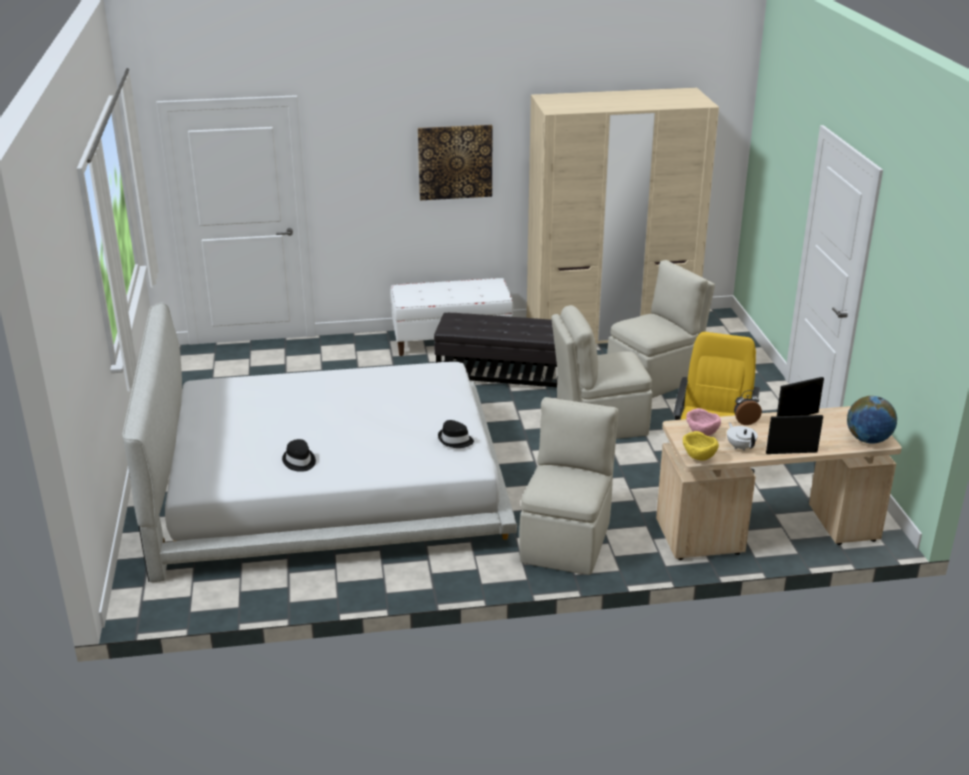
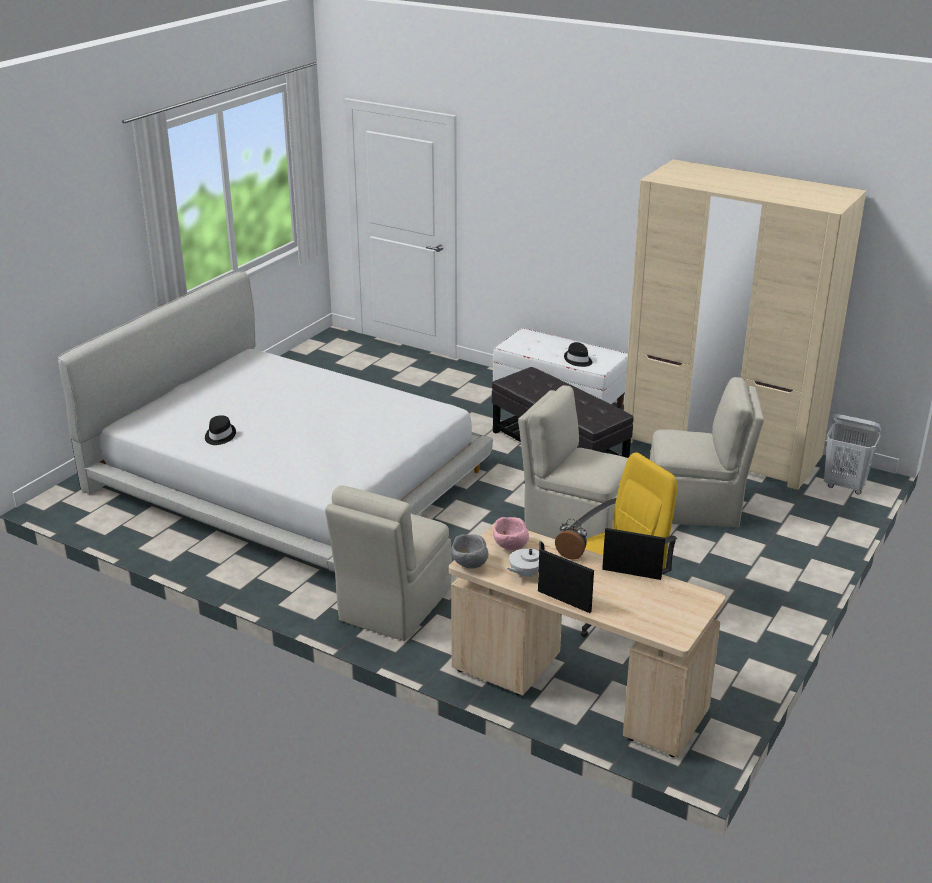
camera: 40 degrees right, 0 degrees up
(455, 162) = (593, 216): picture -> none
(455, 440) = (346, 469): black hat -> black hat (578, 360)
(567, 540) = (393, 606): beige chair -> beige chair turned 150 degrees clockwise
(698, 458) = (469, 565): yellow bowl -> grey bowl
(717, 327) = (845, 486): none -> white laundry basket
(740, 447) = (525, 573): white teapot -> white teapot turned 150 degrees counterclockwise
(868, 440) = (664, 627): globe -> none

